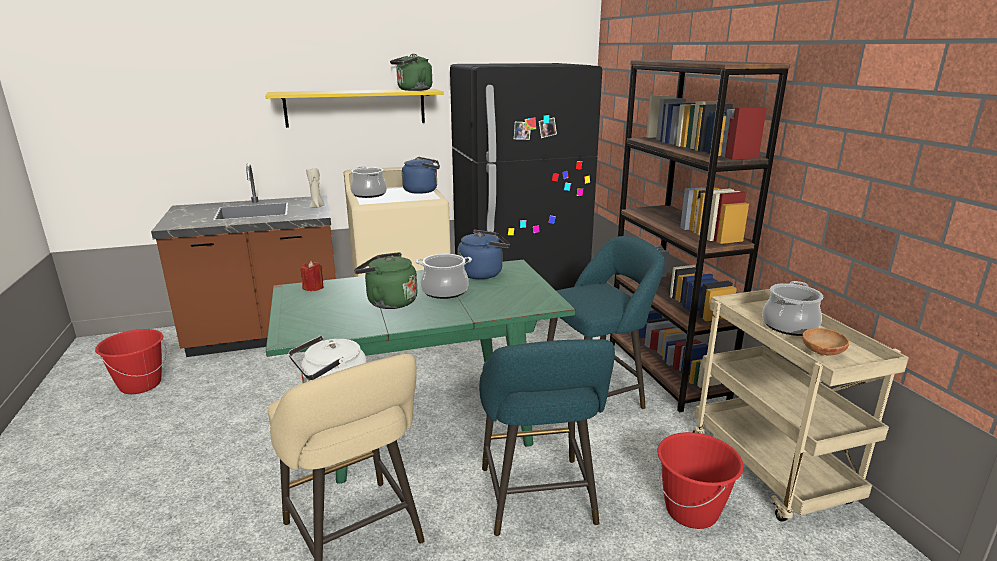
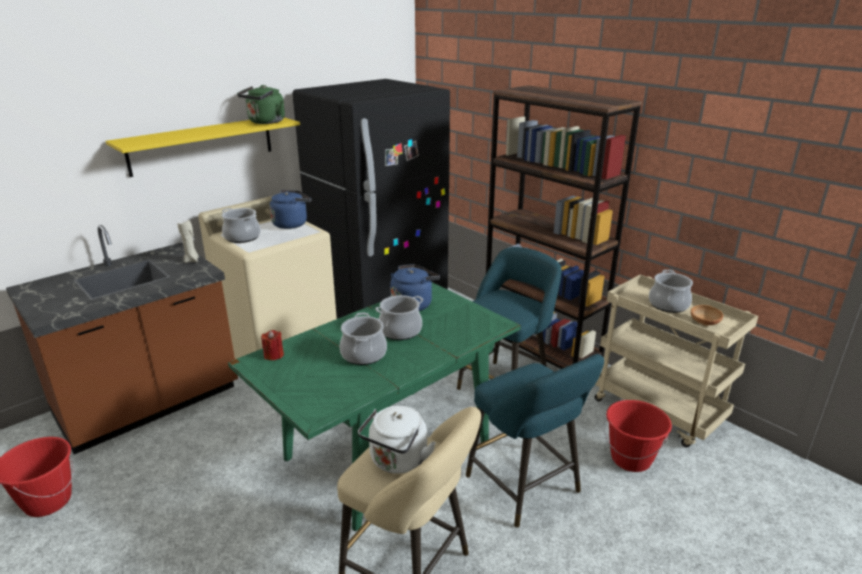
camera: 25 degrees left, 5 degrees up
(389, 302) = (363, 354): green kettle -> cooking pot

